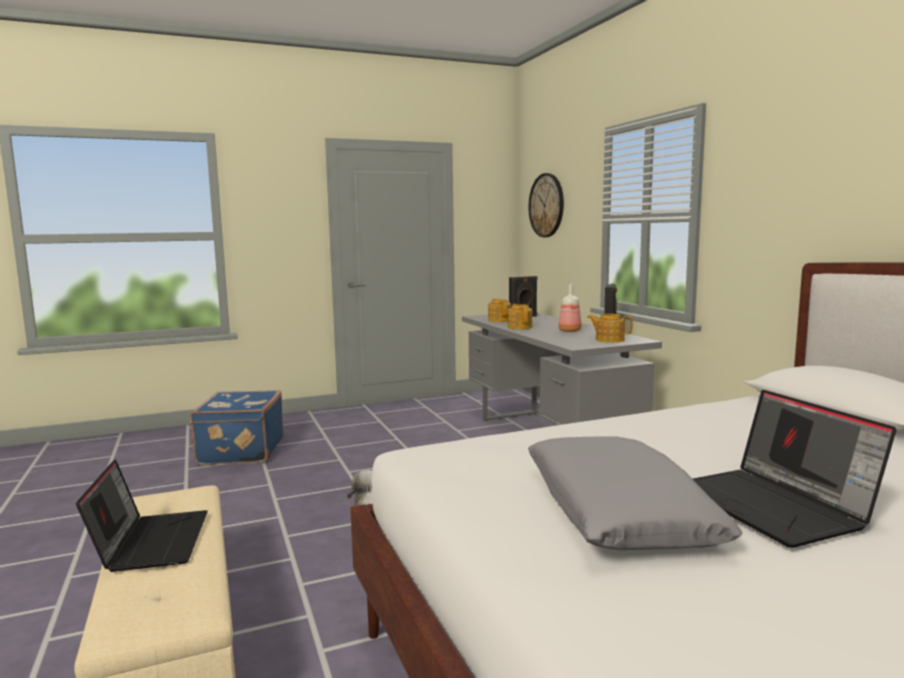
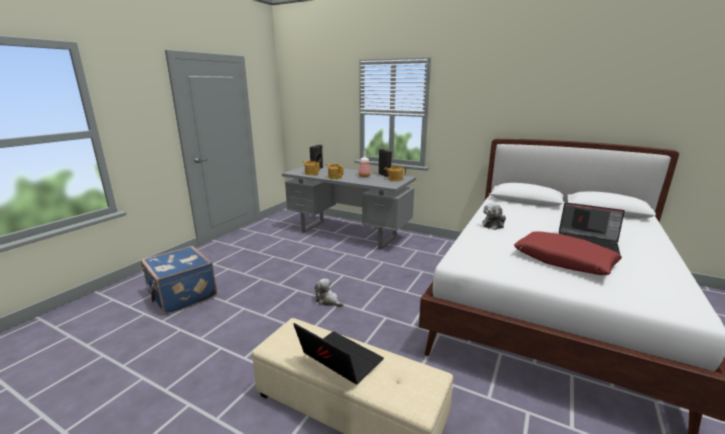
camera: 40 degrees left, 10 degrees up
(546, 205) = (309, 100): wall clock -> none
(616, 511) = (563, 261): grey pillow -> red pillow
(636, 429) = (494, 225): none -> plush toy

